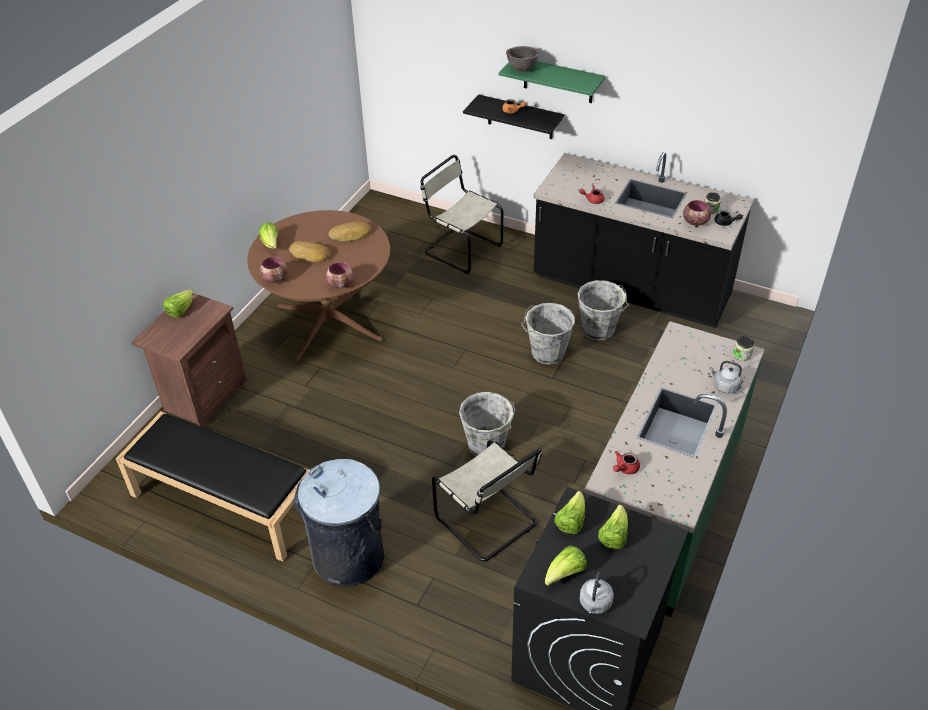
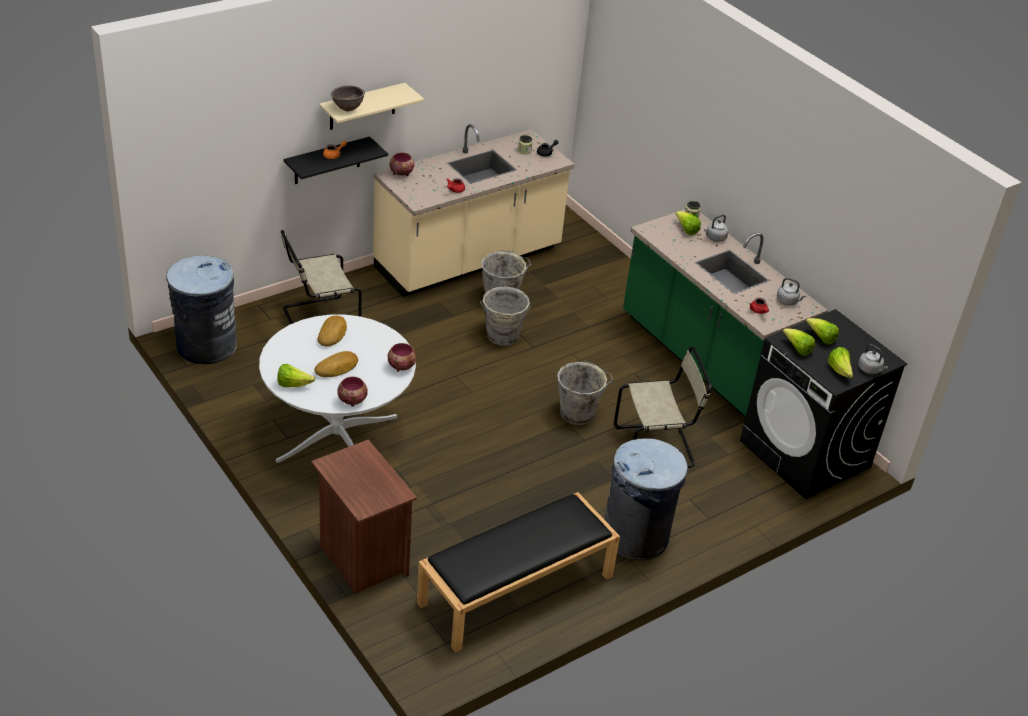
camera: 65 degrees left, 5 degrees down
(180, 310) = (341, 473): lettuce -> lettuce (686, 230)
(329, 323) = (338, 438): brown dining table -> white dining table
(377, 215) = (206, 345): none -> grey trash can
(558, 80) = (362, 107): green shelf -> beige shelf
(631, 288) = (469, 260): black counter -> beige counter
(671, 487) = (788, 301): none -> grey kettle
(695, 222) = (532, 164): bowl -> bowl (401, 173)

